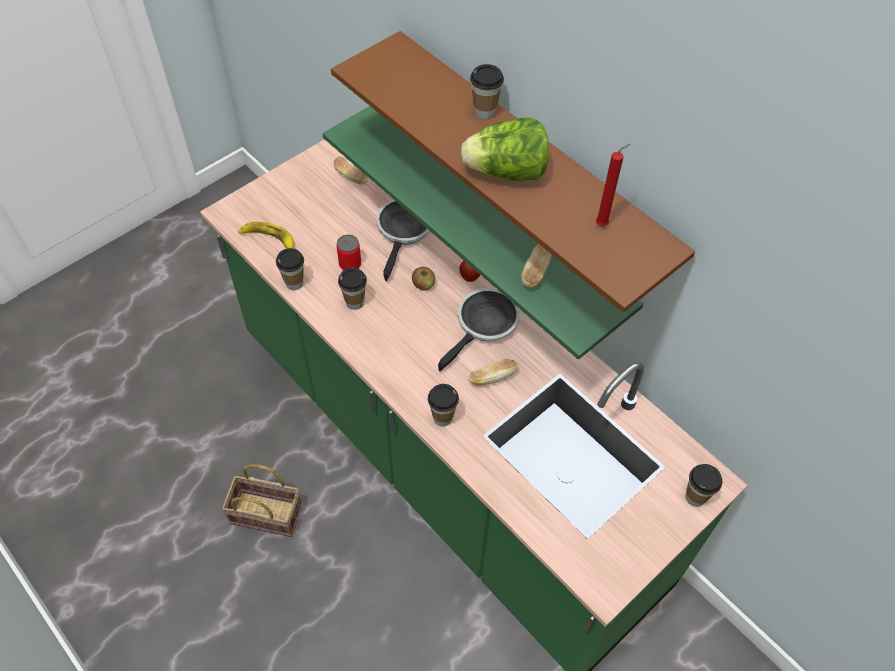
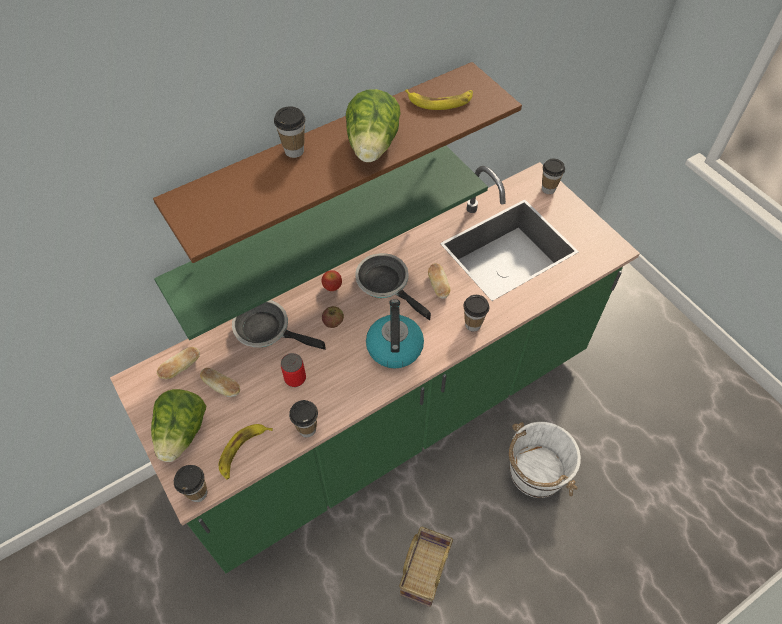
camera: 80 degrees left, 0 degrees up
(283, 193) = (182, 433): none -> lettuce
(355, 302) = (342, 378): cup -> cup (198, 493)
(393, 630) = (535, 472): none -> white bucket
(400, 343) = (394, 346): none -> kettle
(535, 272) = (404, 198): bread -> bread (222, 386)
(603, 224) = (440, 101): red candle -> banana

